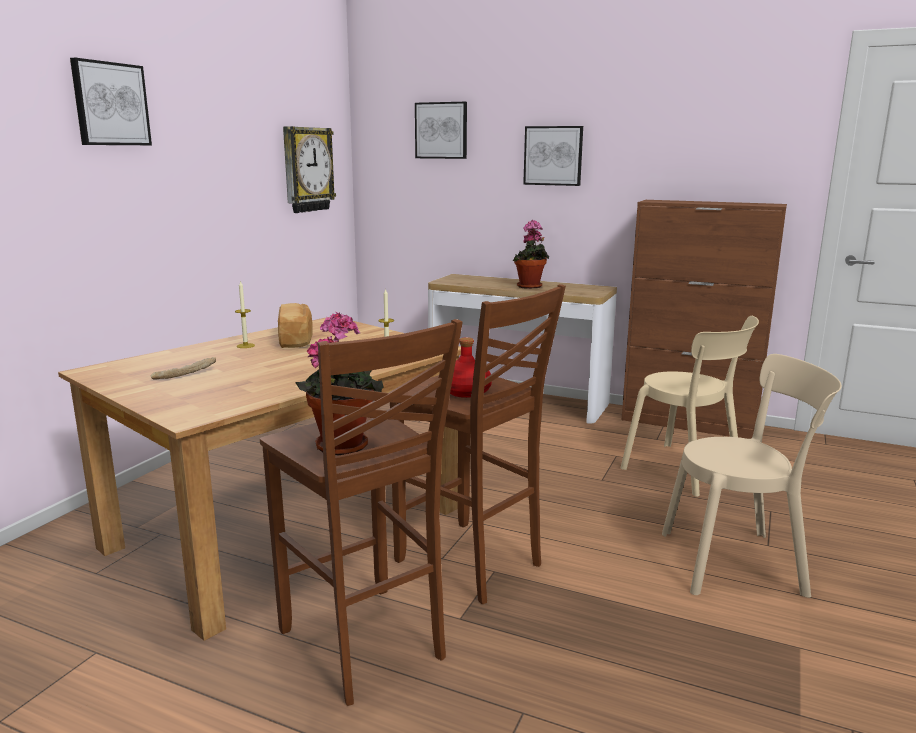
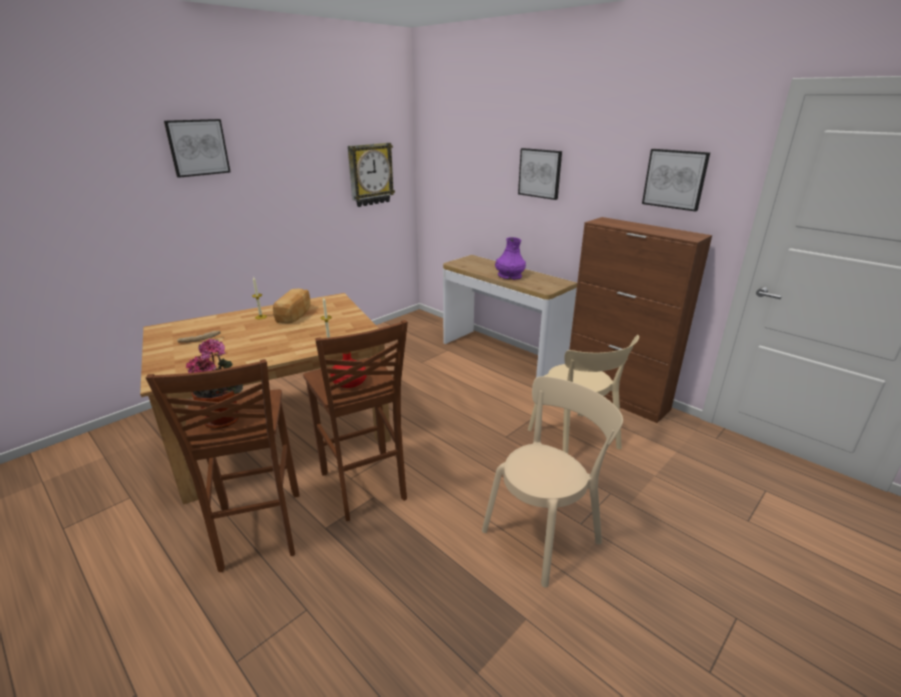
camera: 20 degrees right, 10 degrees up
(441, 130) = (468, 146): picture -> picture (675, 179)
(530, 287) = (509, 276): potted plant -> purple vase
(738, 562) = (544, 533): beige chair -> beige chair turned 60 degrees counterclockwise

